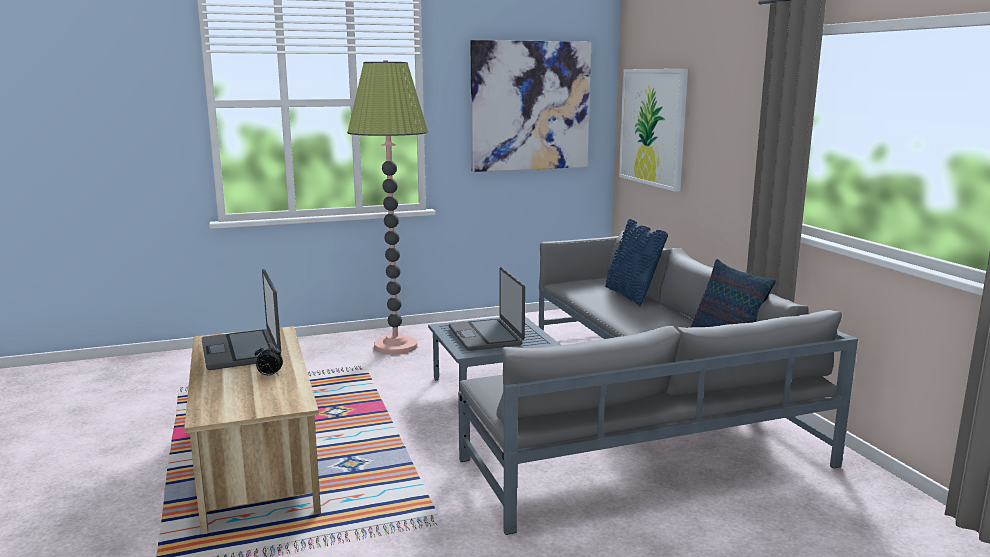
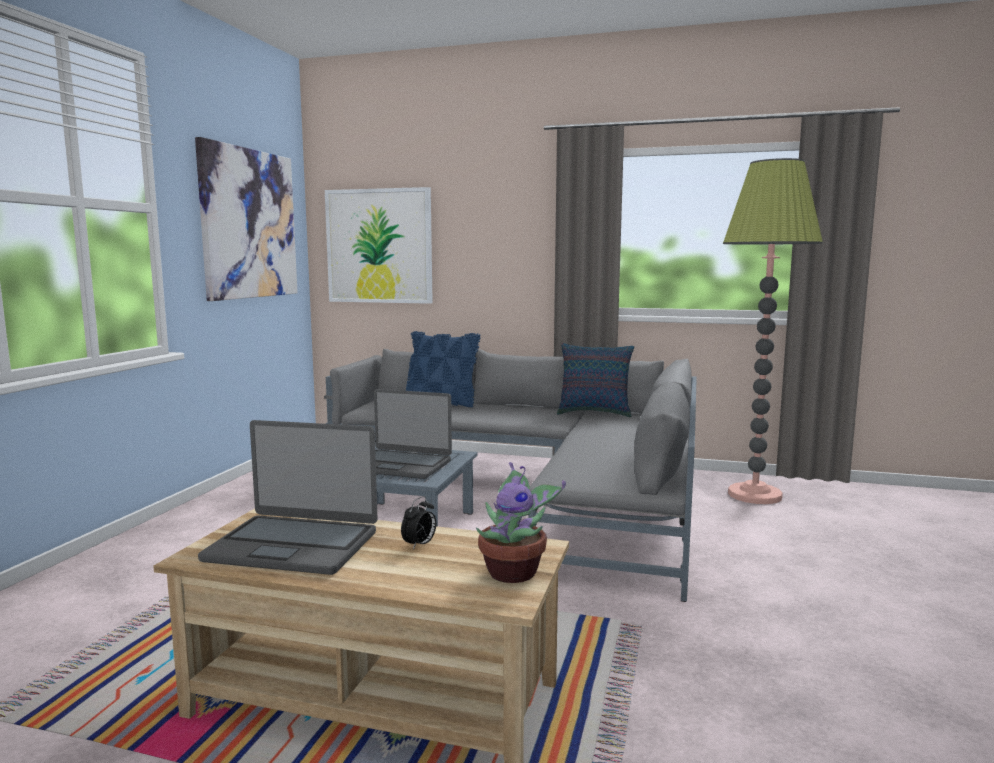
camera: 55 degrees left, 5 degrees down
(247, 408) = (515, 573): none -> potted plant
(395, 346) = (203, 536): floor lamp -> floor lamp (754, 495)

